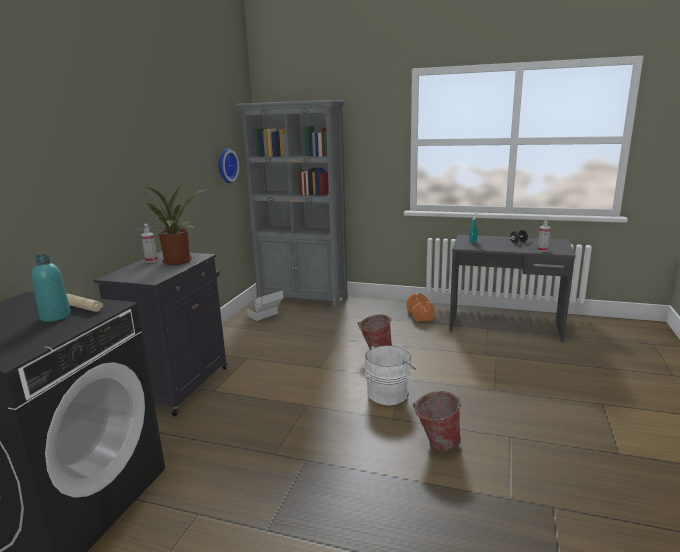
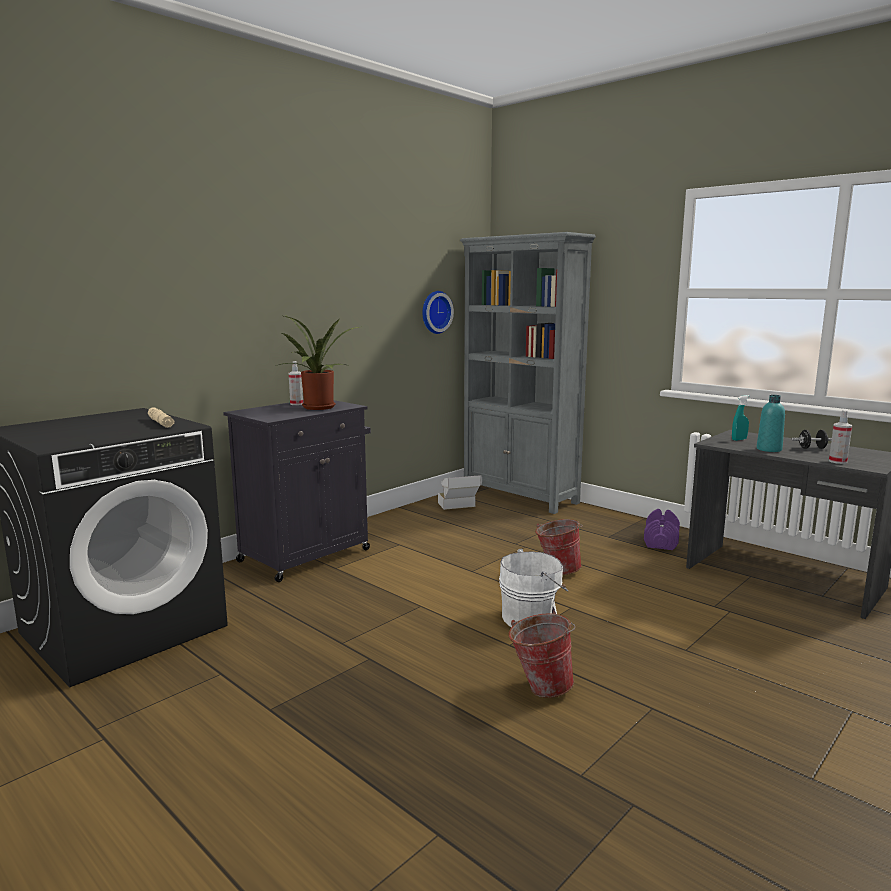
camera: 25 degrees right, 5 degrees down
(55, 316) = (132, 426): turquoise bottle -> turquoise bottle (769, 449)
(420, 315) = (661, 541): orange dumbbell -> purple dumbbell

